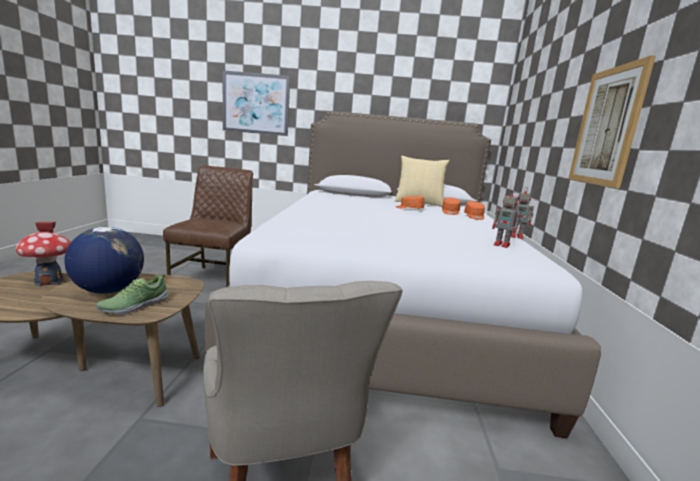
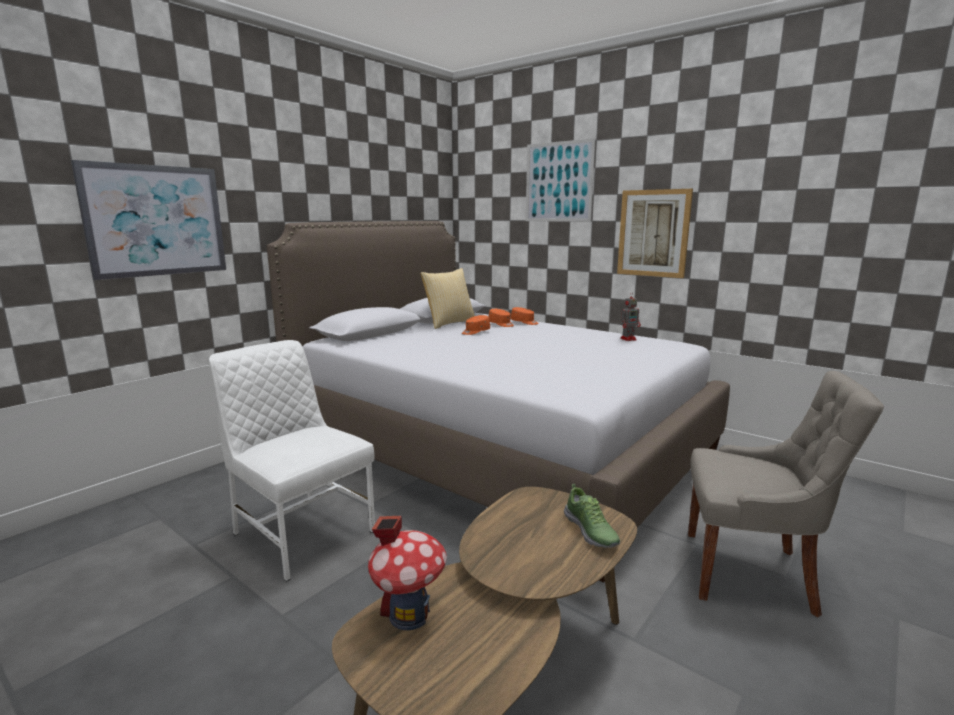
camera: 55 degrees left, 0 degrees up
(108, 290) = (531, 546): globe -> none
(214, 279) = (301, 532): brown chair -> white chair
(517, 236) = (601, 329): toy robot -> none
(557, 76) = (558, 182): none -> picture

